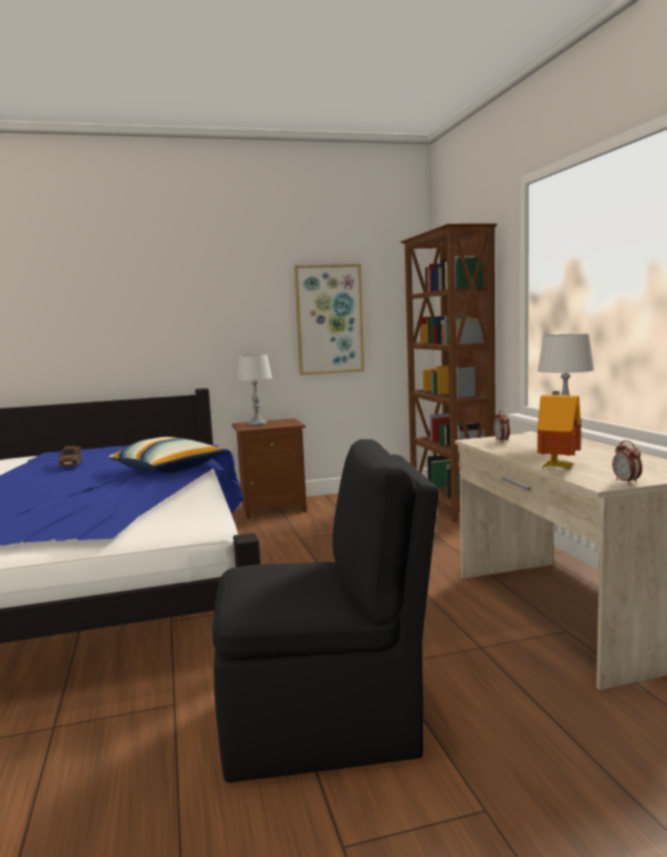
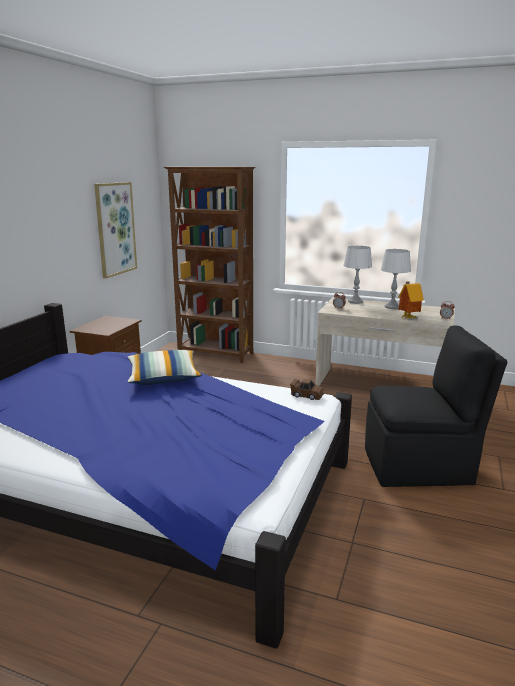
camera: 55 degrees left, 10 degrees up
(71, 464) = (63, 401): brown toy car -> brown toy car (306, 395)
(257, 424) = (98, 326): grey table lamp -> grey table lamp (392, 307)
(324, 725) = (420, 466): black chair -> black chair turned 60 degrees clockwise

